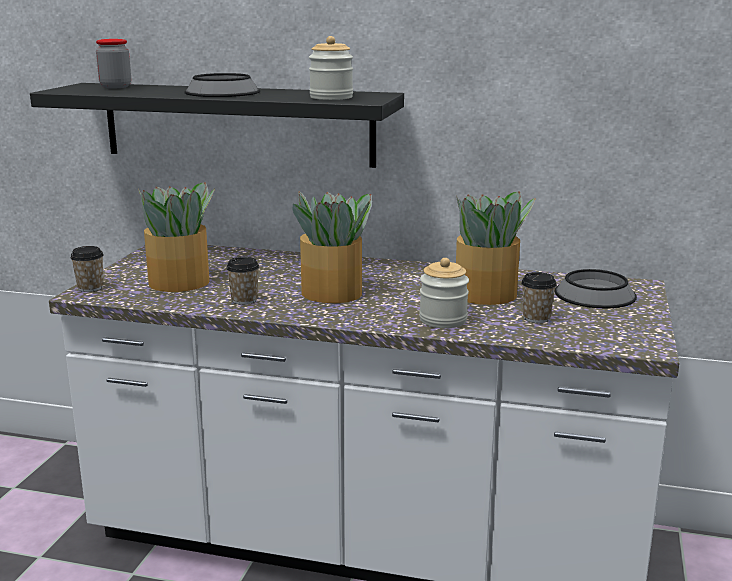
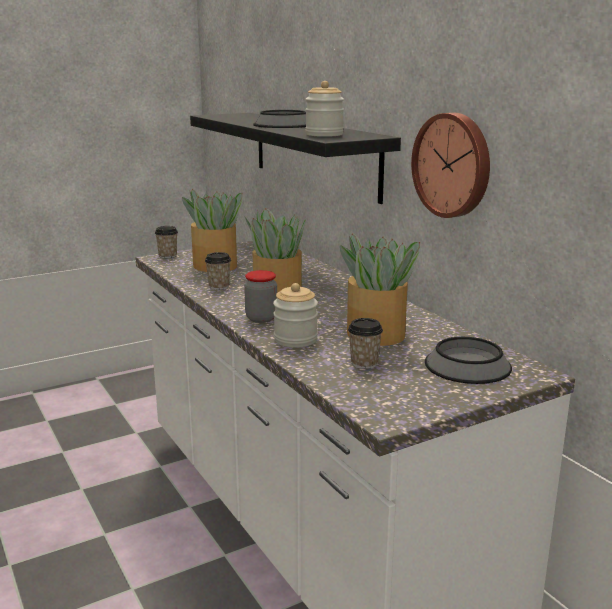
camera: 45 degrees right, 0 degrees up
(115, 87) = (248, 116): jar -> jar (261, 318)
(488, 114) = (453, 165): none -> wall clock

